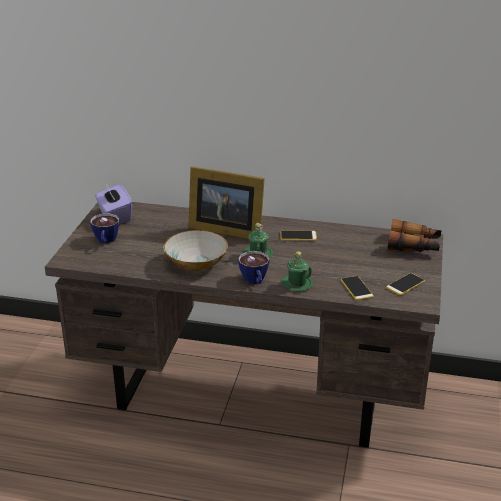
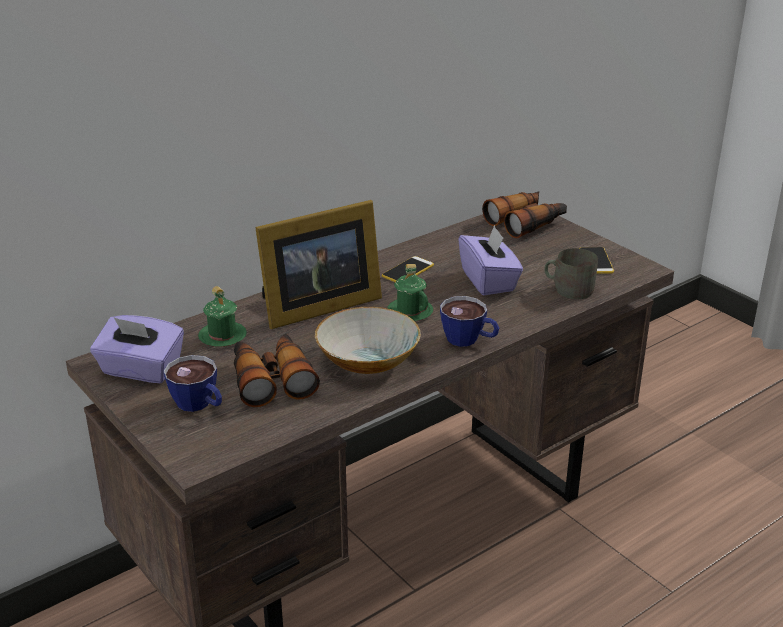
camera: 50 degrees left, 0 degrees up
(148, 247) = (271, 379): none -> binoculars
(297, 284) = (512, 317): green mug -> green mug (222, 336)
(325, 262) = (489, 281): none -> purple tissue box
(356, 288) = (568, 289): phone -> grey mug

